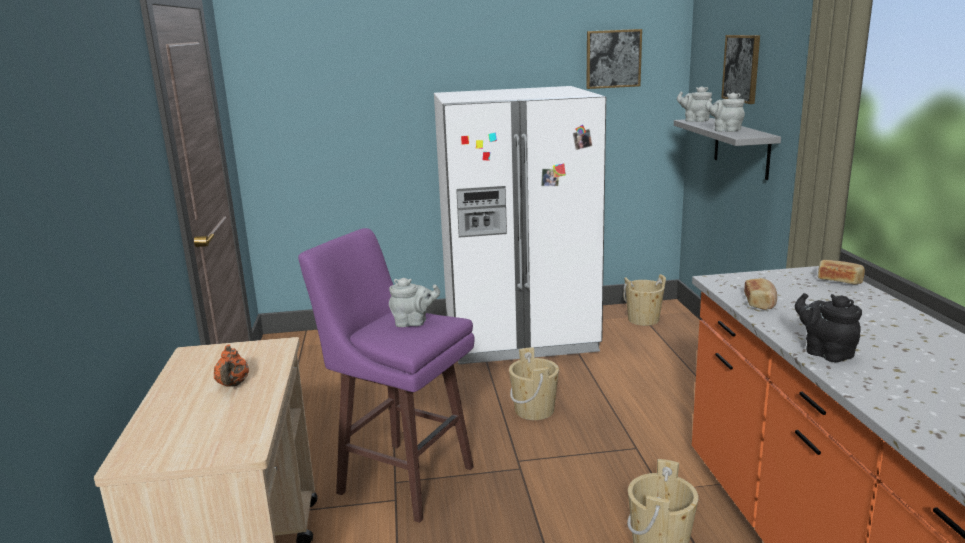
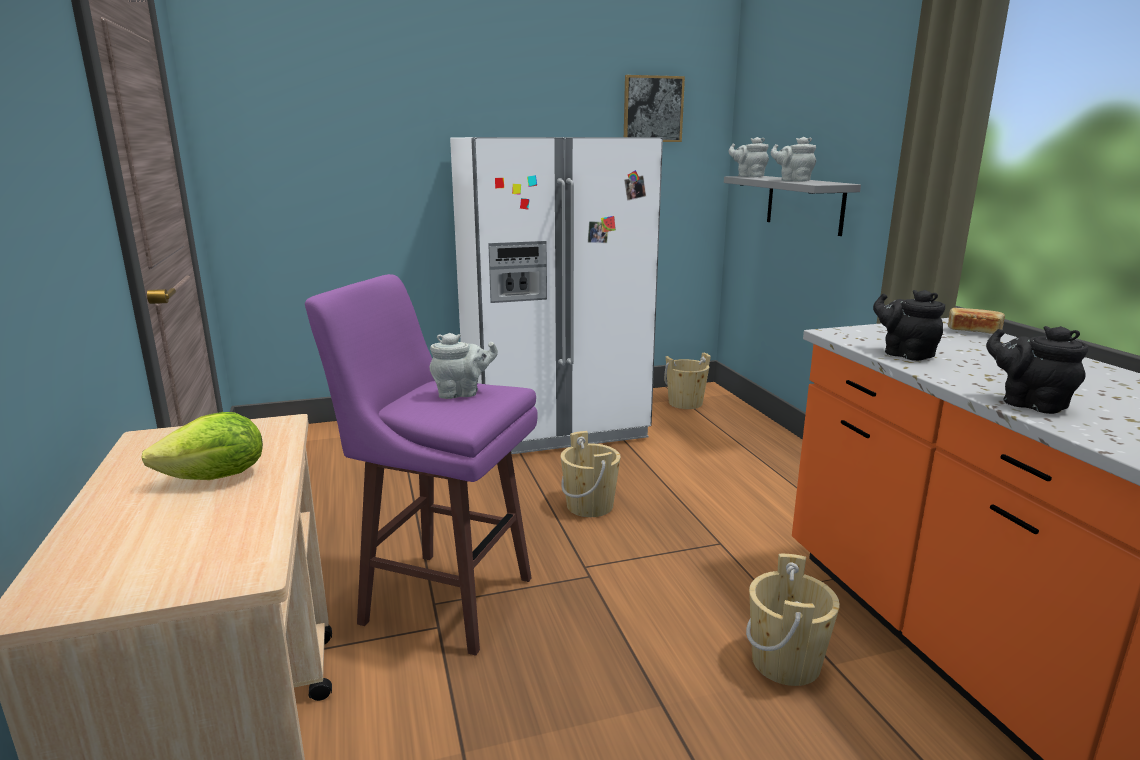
camera: 10 degrees left, 0 degrees up
(233, 384) = (216, 478): orange teapot -> lettuce
(741, 68) = (805, 114): picture -> none
(760, 302) = (905, 354): bread -> black teapot

